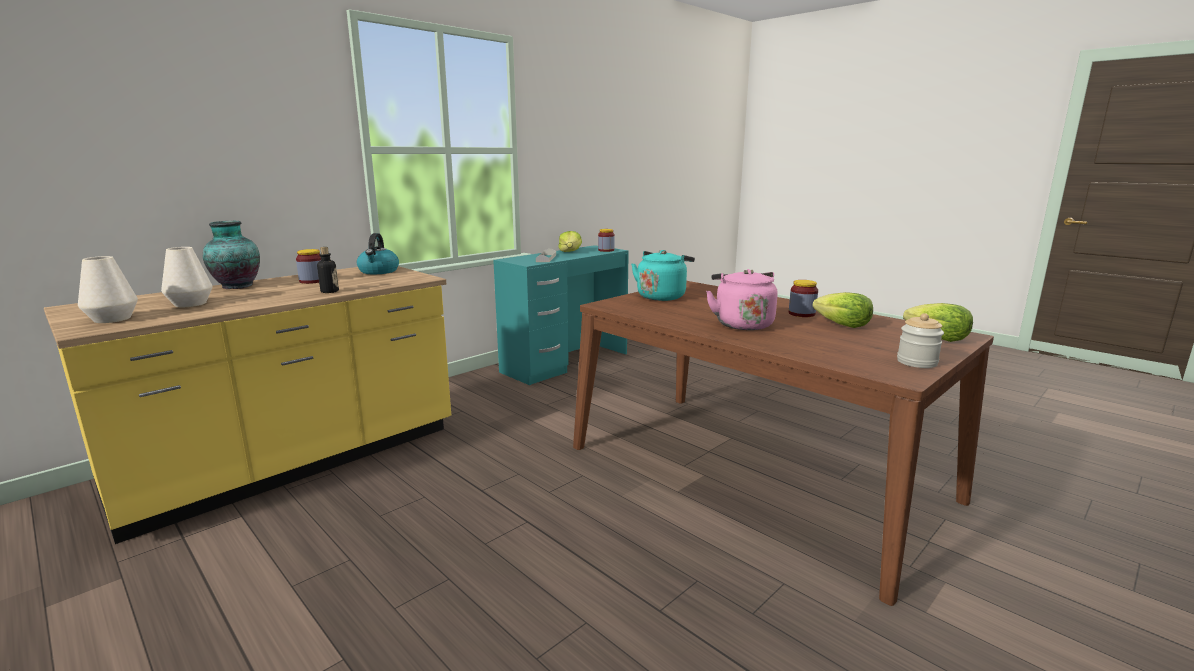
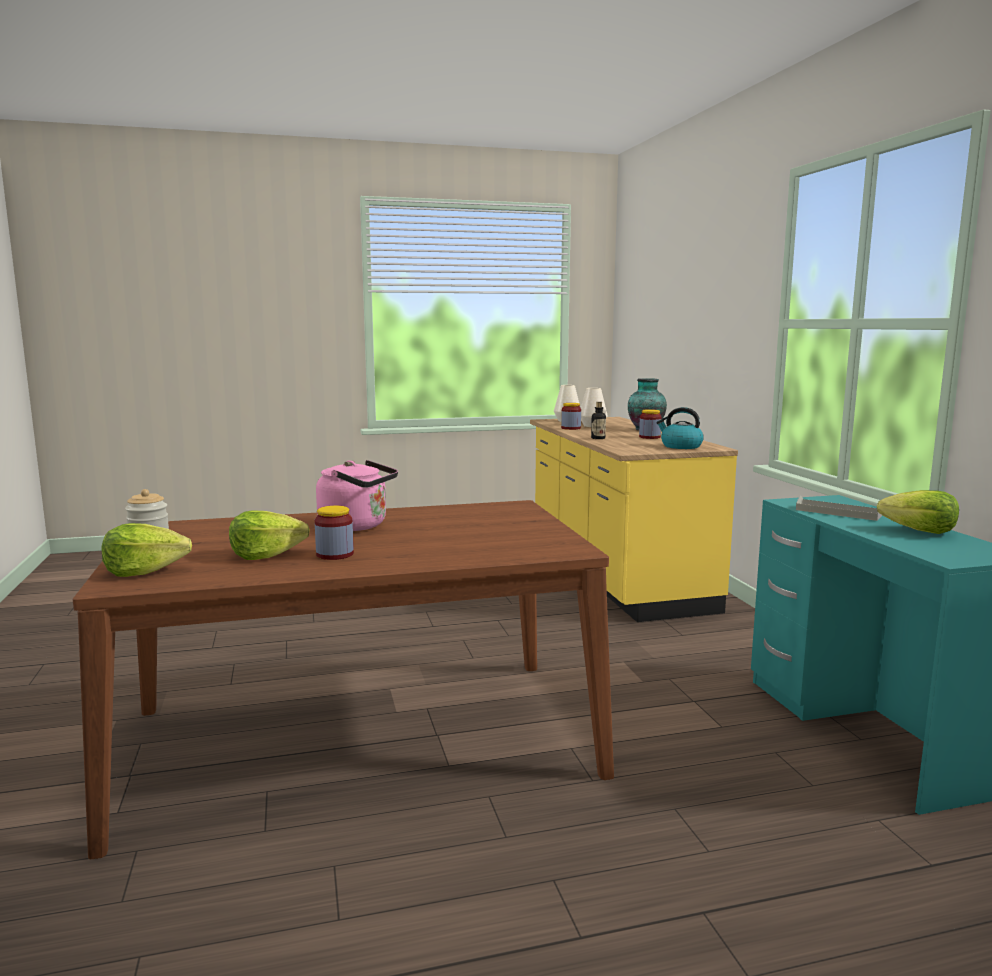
camera: 120 degrees right, 5 degrees down
(606, 250) = (943, 553): jar -> jar (571, 428)
(662, 296) = (520, 527): turquoise kettle -> none

